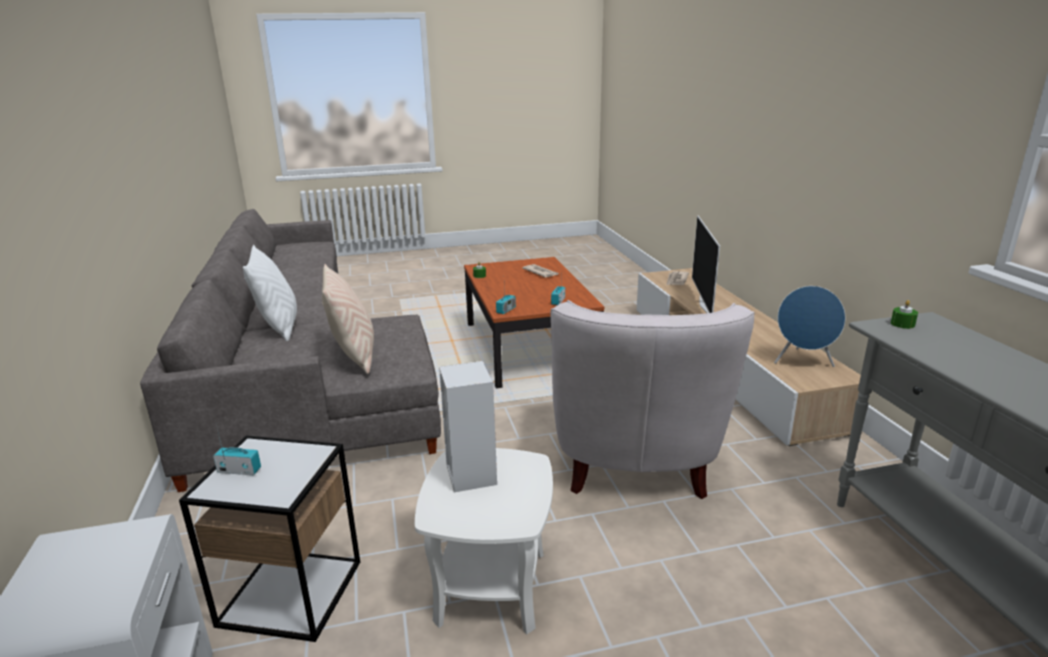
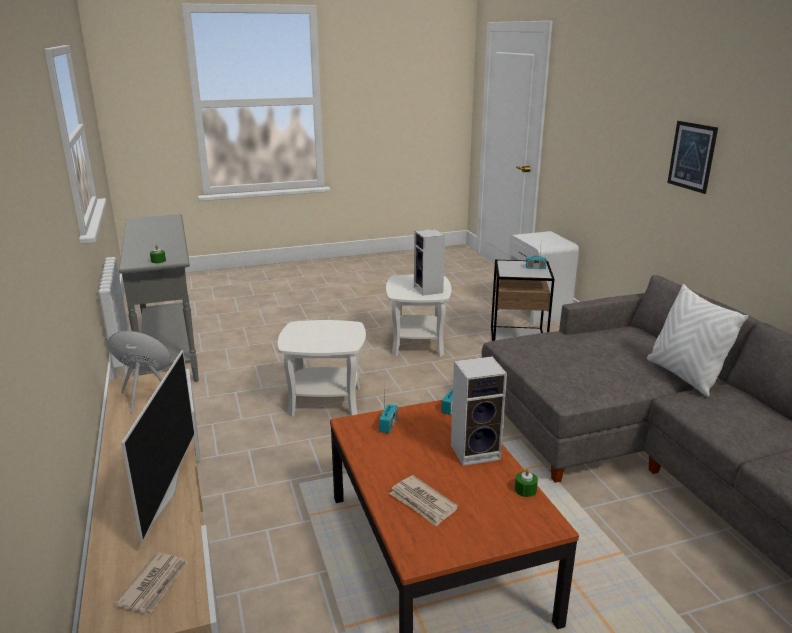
camera: 175 degrees right, 0 degrees up
(74, 182) = (692, 156): none -> picture
(354, 356) = (563, 344): beige pillow -> none
(499, 289) = (476, 451): none -> speaker
(634, 464) = (325, 400): white armchair -> white side table

